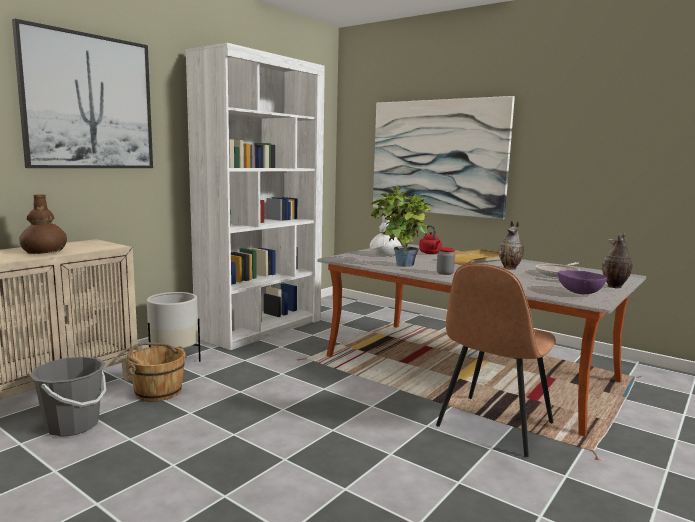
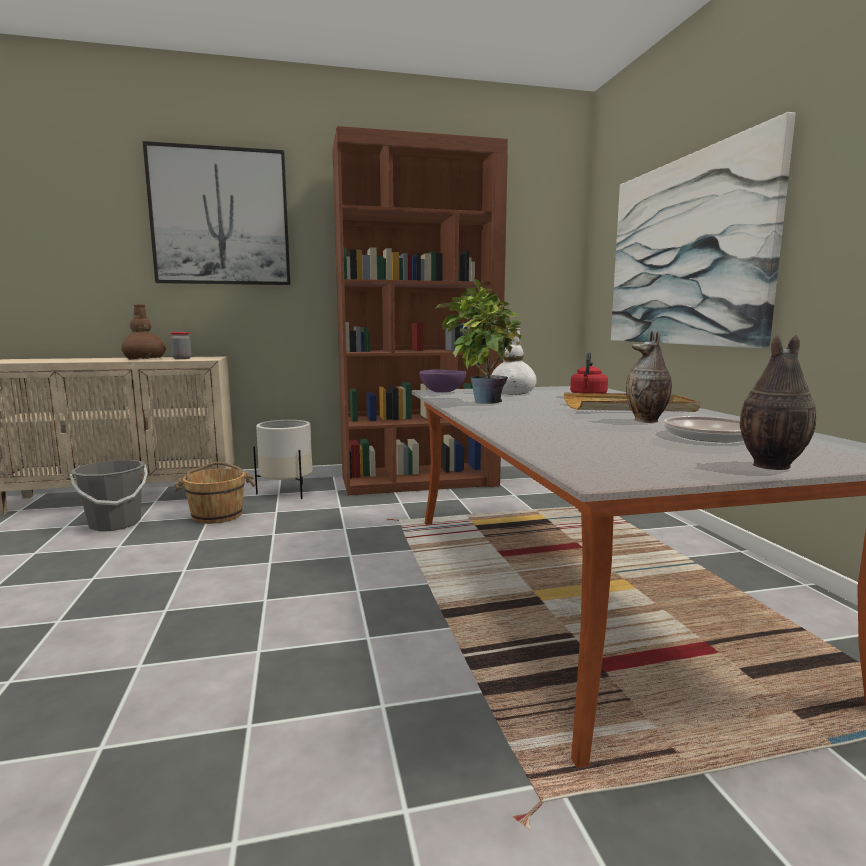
camera: 40 degrees right, 0 degrees up
(261, 328) = (420, 481): white bookcase -> brown bookcase
(445, 273) = (502, 414): jar -> jar (182, 358)
(493, 426) = (454, 677): brown chair -> none
(580, 293) = (632, 462): purple bowl -> purple bowl (442, 392)

